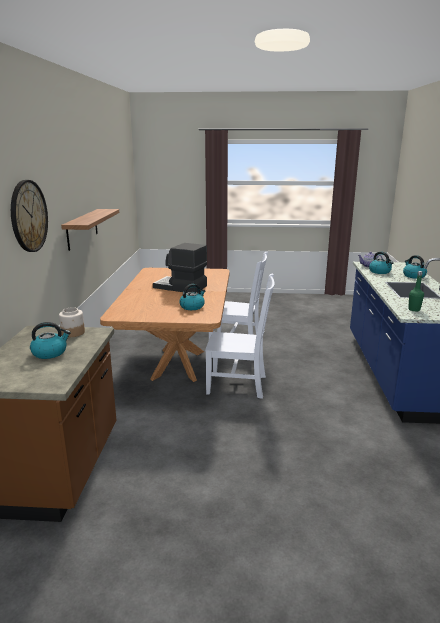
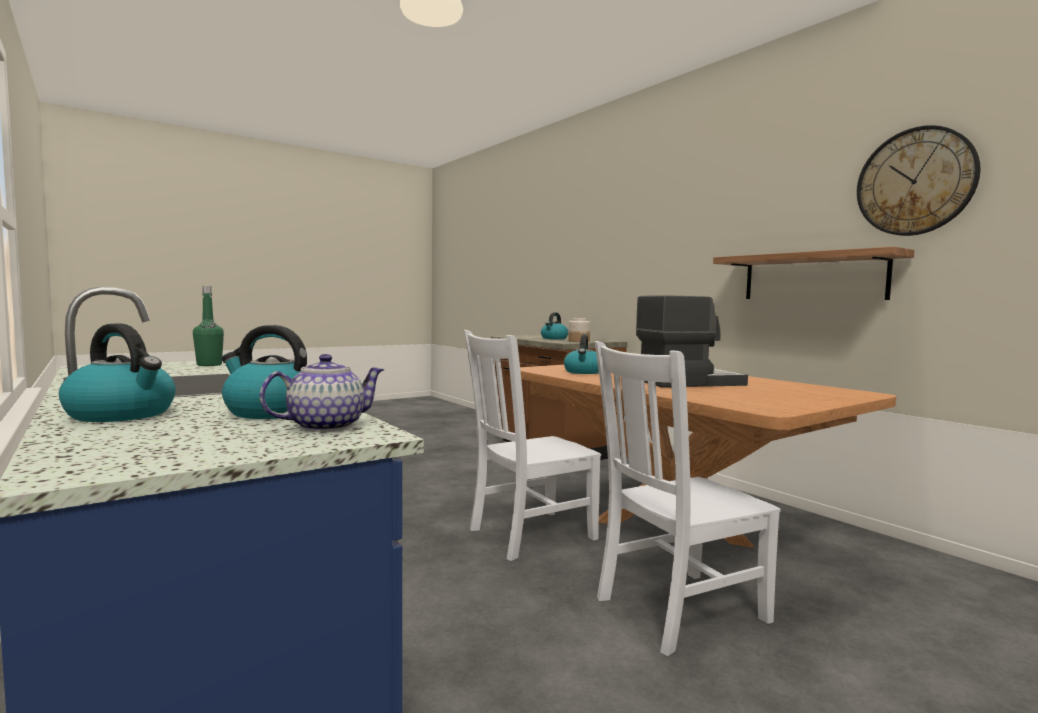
camera: 140 degrees right, 15 degrees down
(28, 216) = (666, 240): wall clock -> wall clock (915, 182)

